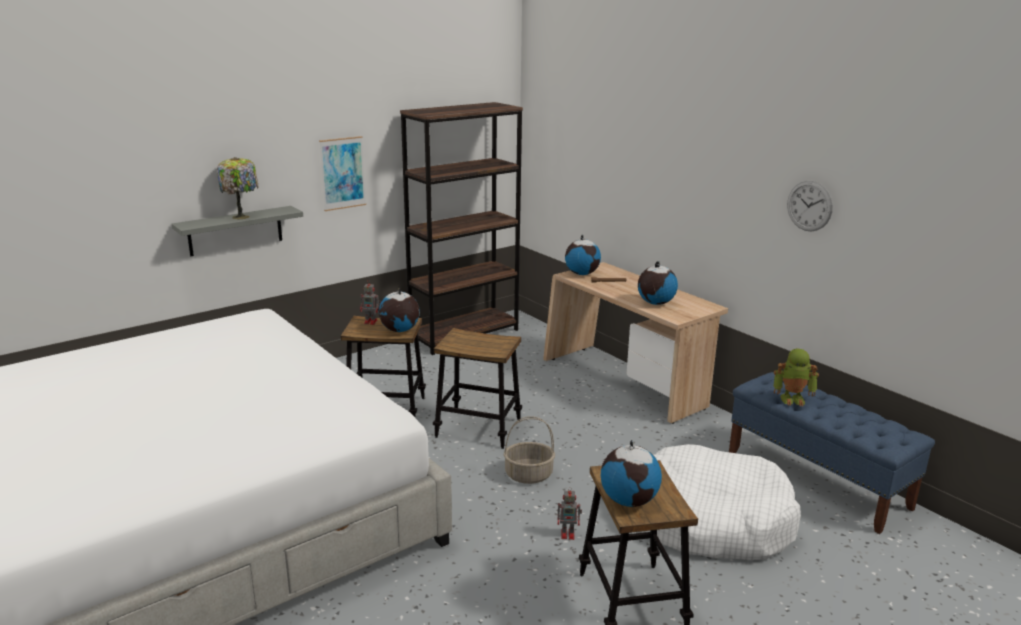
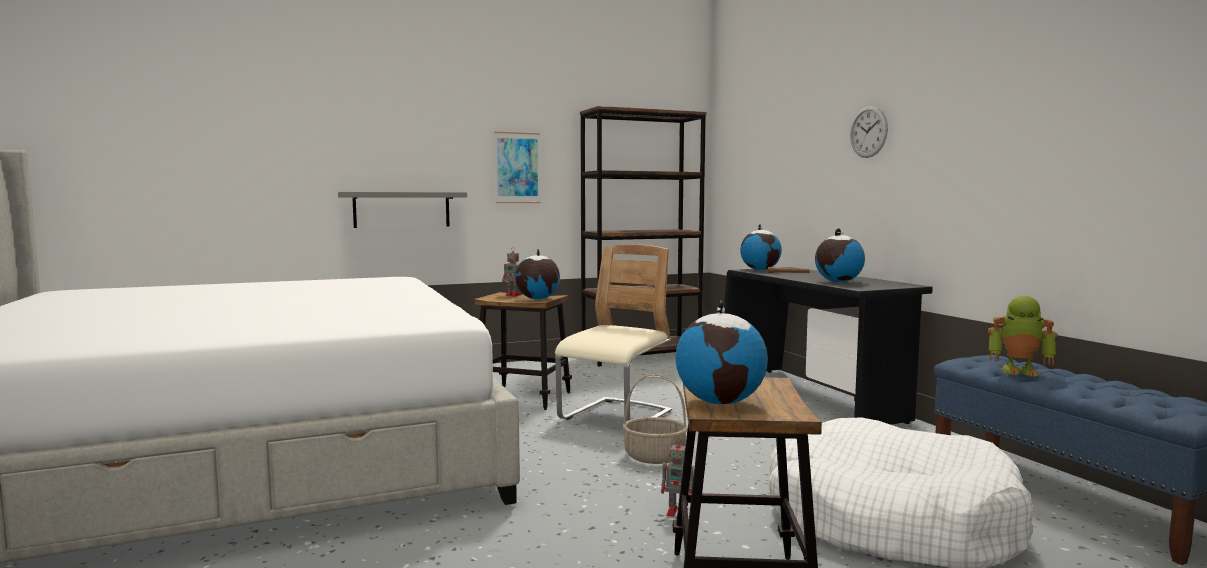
camera: 15 degrees right, 15 degrees down
(242, 216) = (406, 191): table lamp -> none
(478, 428) = (616, 417): stool -> beige chair
(625, 383) = (809, 397): beige desk -> black desk
(809, 206) = (1028, 126): wall clock -> wall clock (868, 132)

